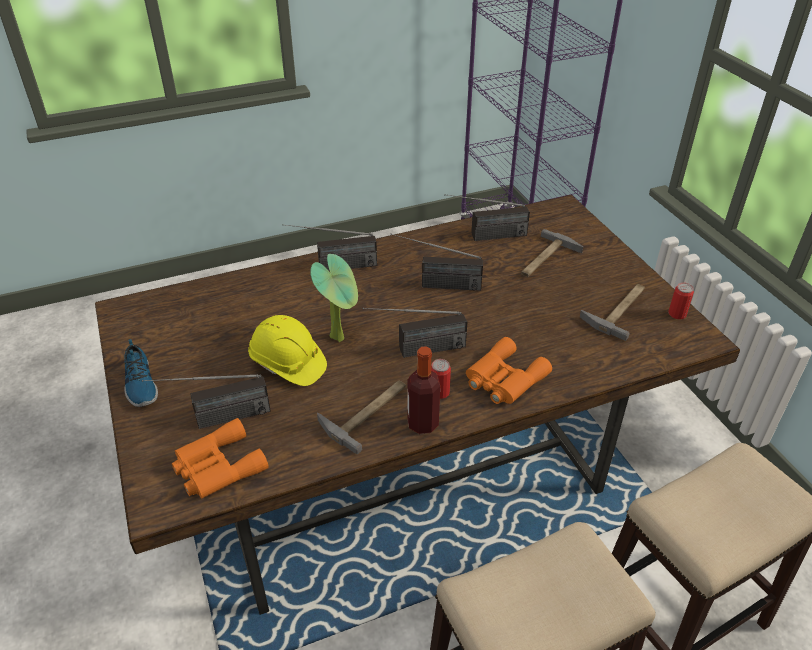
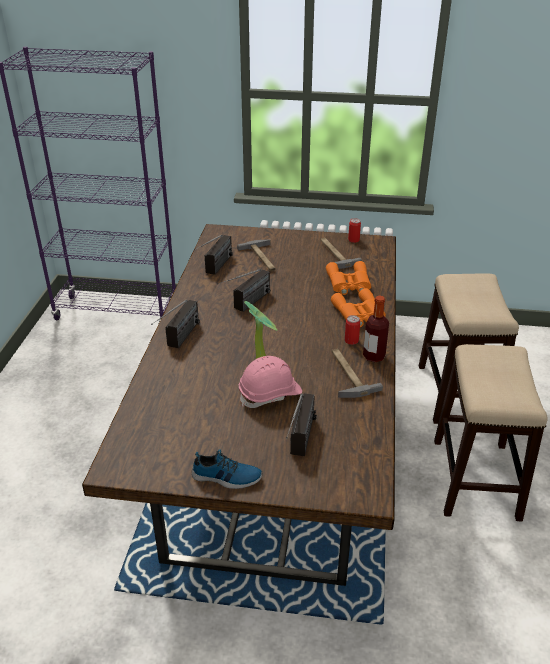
camera: 60 degrees left, 5 degrees down
(216, 467) = (350, 456): orange binoculars -> orange binoculars (348, 283)
(288, 364) = (270, 394): yellow hard hat -> pink hard hat
(415, 351) = (305, 336): radio -> none

